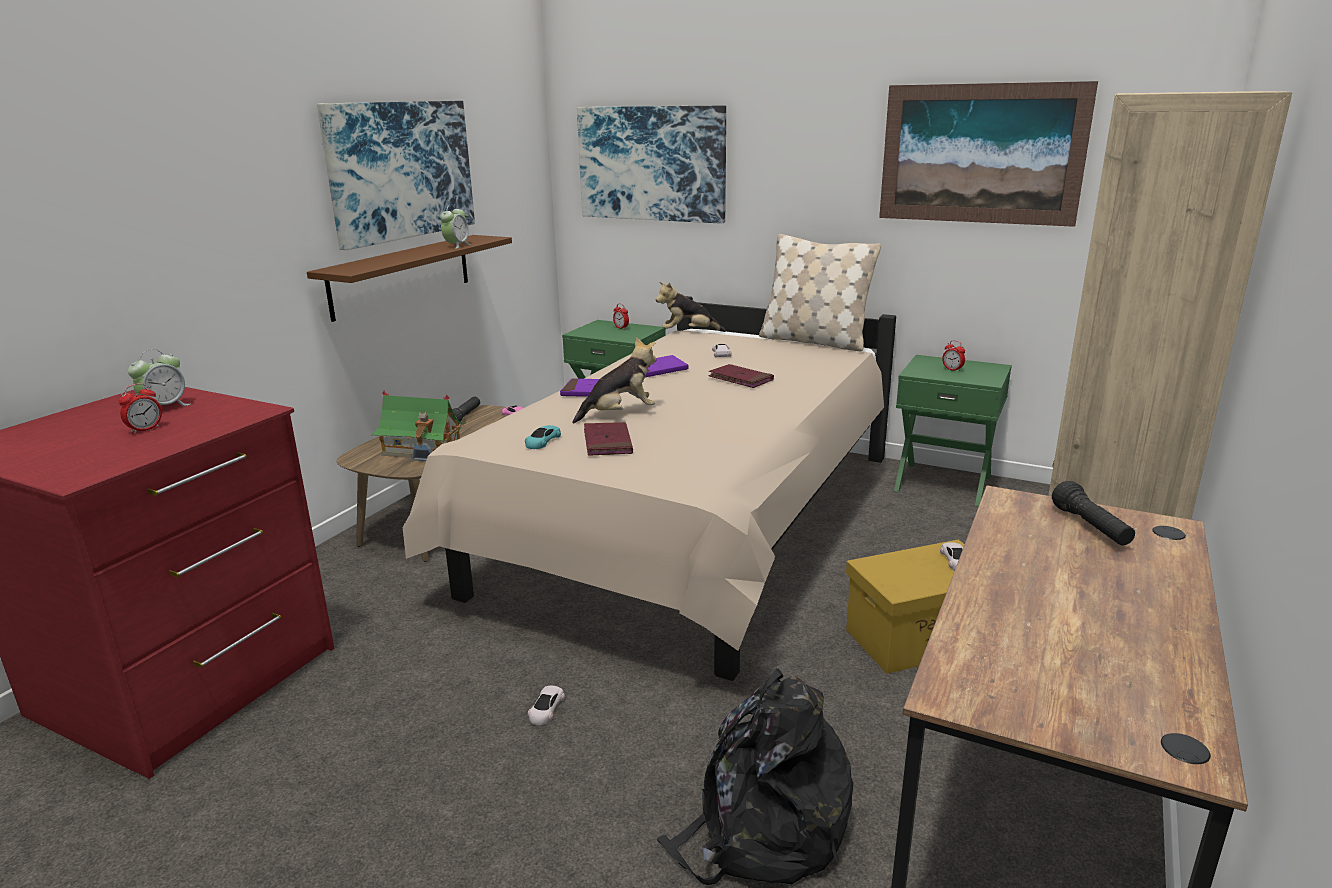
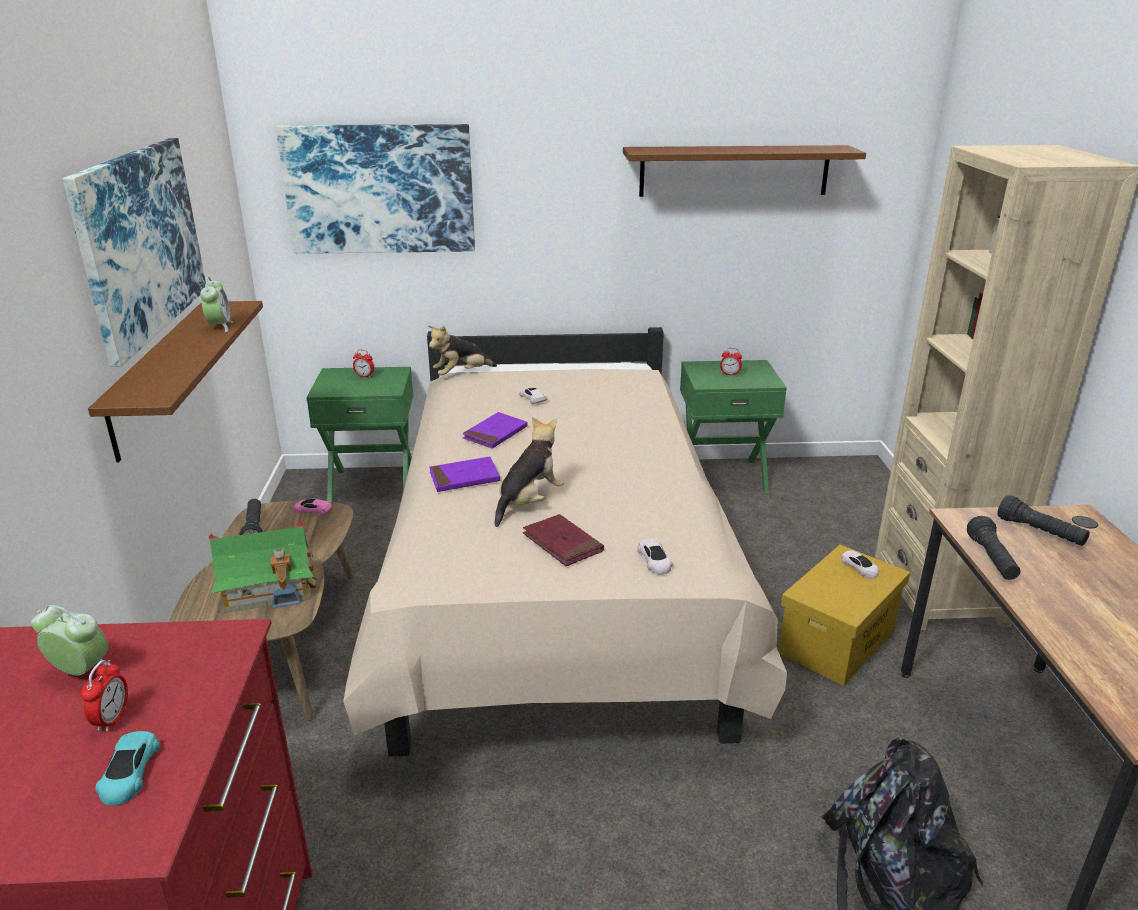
camera: 30 degrees left, 5 degrees up
(165, 408) = (82, 672): alarm clock -> alarm clock turned 75 degrees counterclockwise
(542, 441) = (494, 560): turquoise toy car -> turquoise toy car (129, 772)
(546, 709) = (608, 845): white toy car -> white toy car (655, 560)
(740, 379) = (590, 428): red book -> none
(814, 341) = (597, 365): beige pillow -> none
(981, 154) = (734, 171): picture -> brown shelf
(993, 533) = (991, 559): none -> black flashlight

